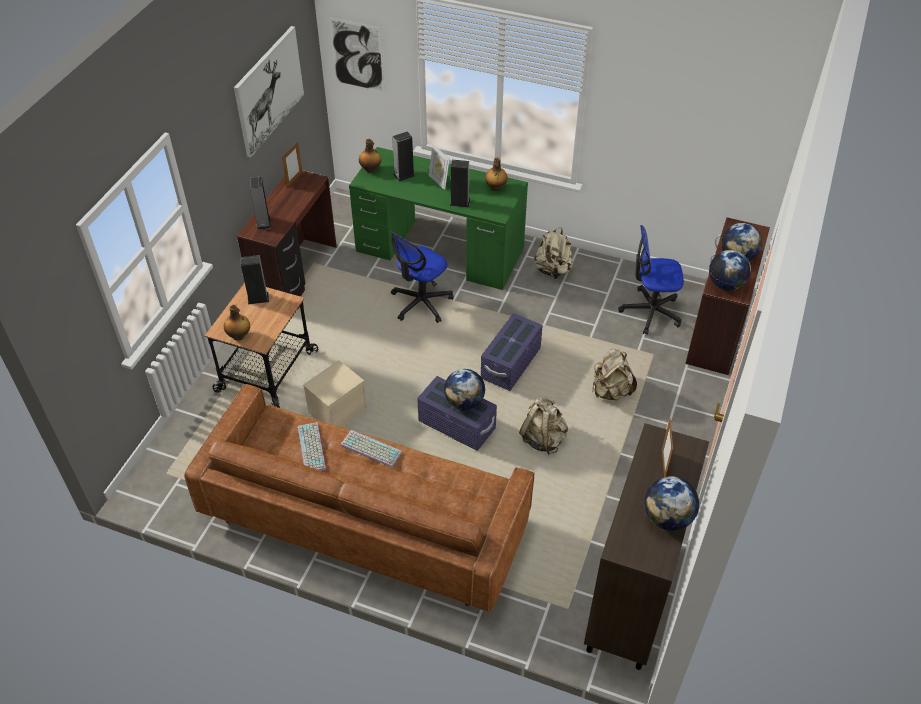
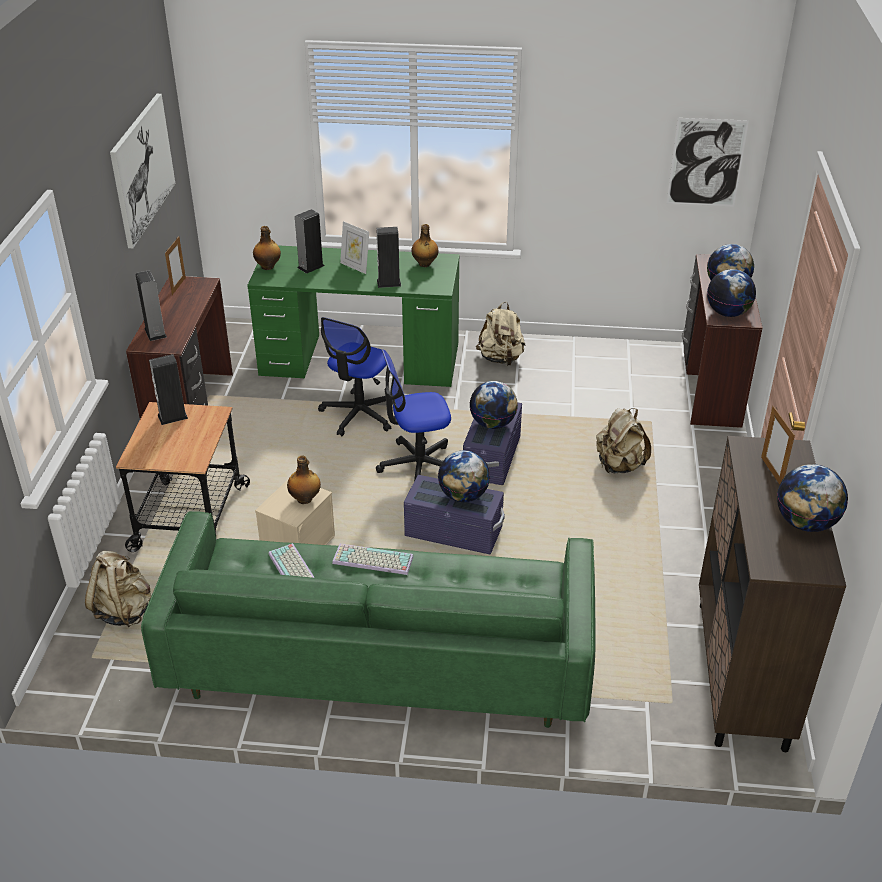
camera: 15 degrees left, 10 degrees down
(239, 336) = (162, 459): bottle -> bottle (305, 499)
(357, 55) = (232, 134): picture -> picture (706, 163)
(365, 520) = (380, 658): brown sofa -> green sofa
(511, 340) = (493, 424): none -> globe
(543, 438) = (563, 527): beige backpack -> beige backpack (124, 610)
(650, 311) = (628, 381): office chair -> office chair (418, 466)

